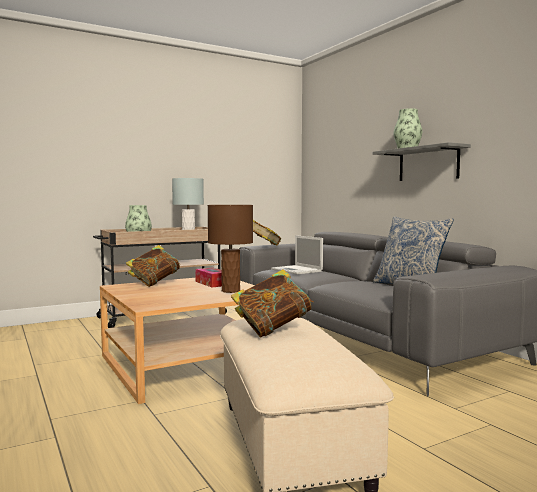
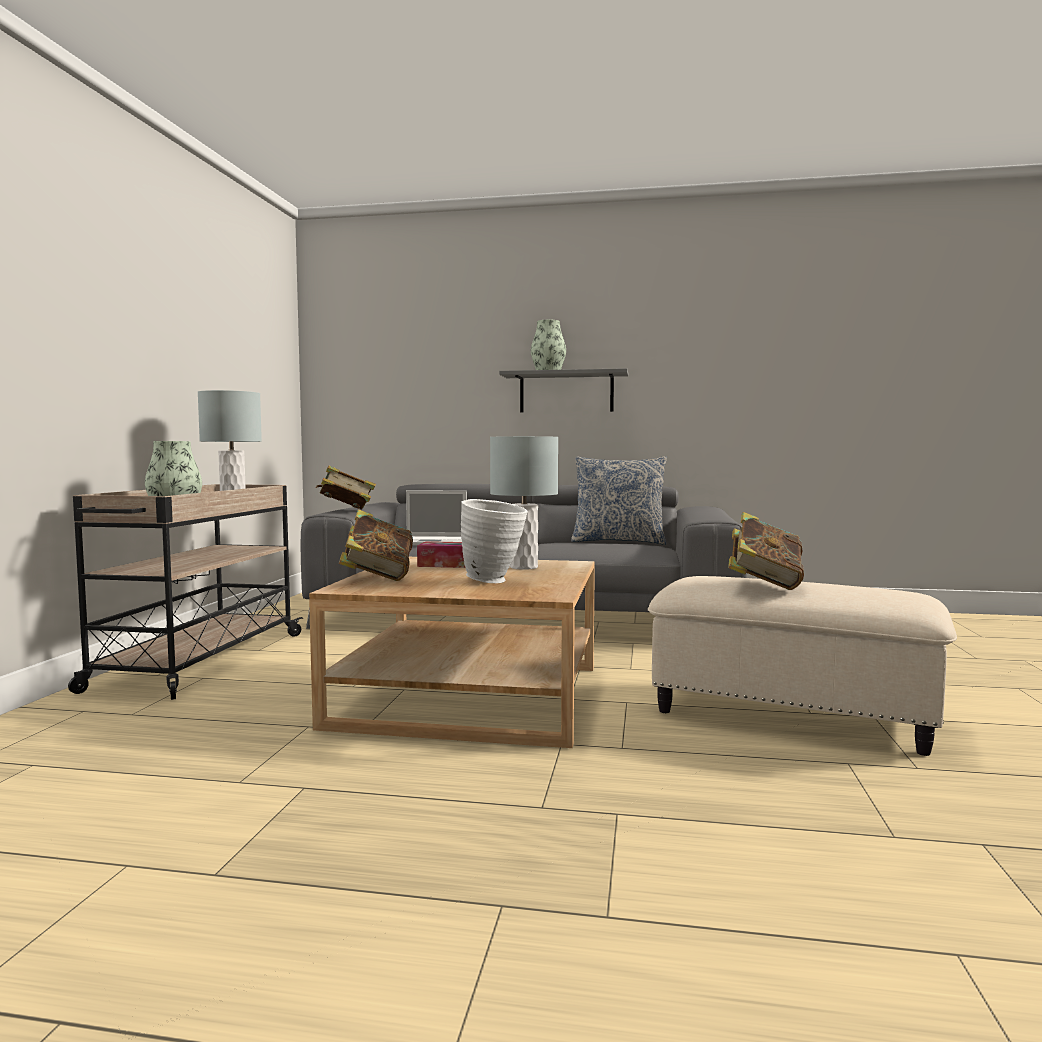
camera: 50 degrees left, 0 degrees up
(174, 295) = (495, 581): none -> white vase
(230, 291) = (523, 567): brown table lamp -> grey table lamp

